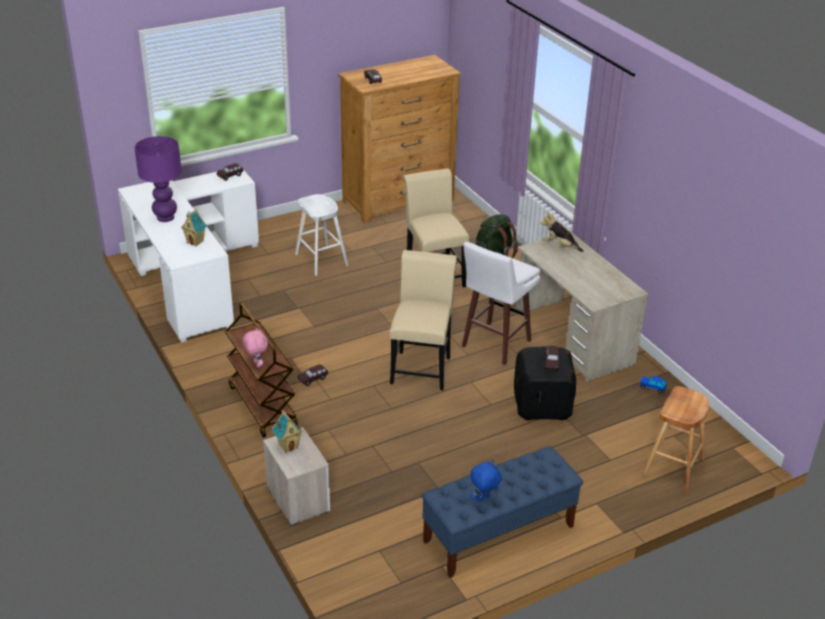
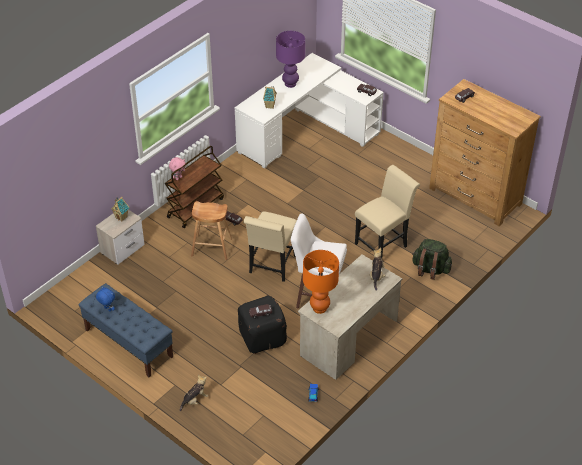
camera: 70 degrees right, 10 degrees up
(321, 260) = (366, 182): white stool -> none
(421, 367) = (271, 267): beige chair -> beige chair turned 120 degrees clockwise
(595, 295) = (319, 308): none -> orange table lamp
(630, 490) = (195, 400): none -> plush toy
(673, 467) = (228, 420): brown stool -> brown stool (211, 247)

